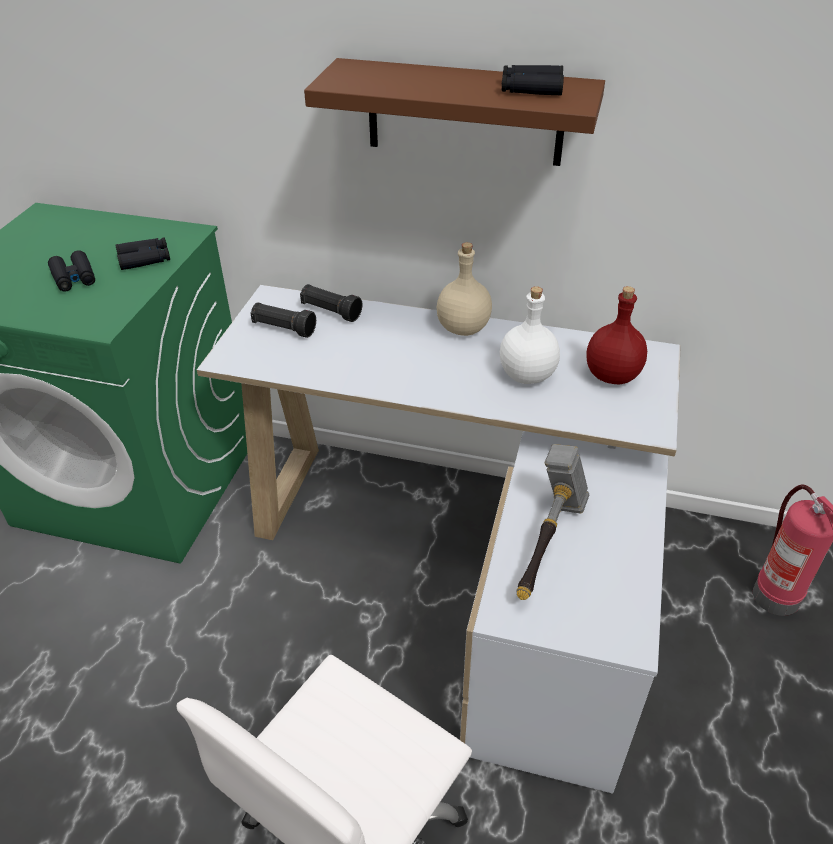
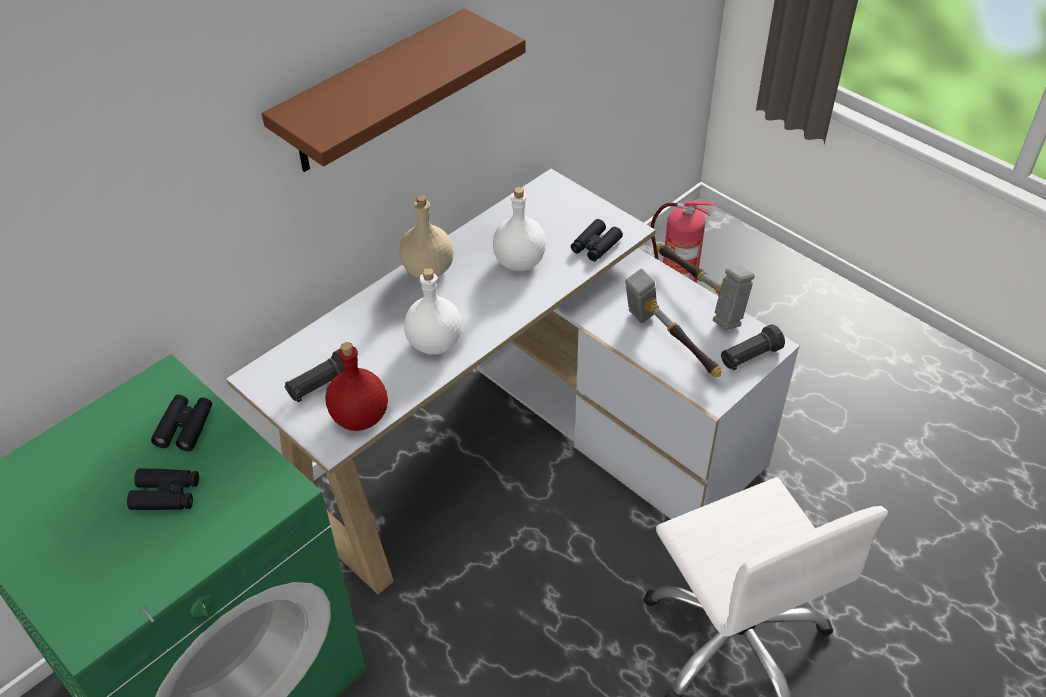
camera: 60 degrees left, 5 degrees up
(330, 312) = (324, 343): black flashlight -> black flashlight (749, 357)
(377, 368) = (435, 344): none -> white bottle
(531, 89) = (448, 45): black binoculars -> black binoculars (595, 246)
(611, 375) = (556, 219): red bottle -> red bottle (359, 417)
(646, 543) = (699, 296): none -> hammer

